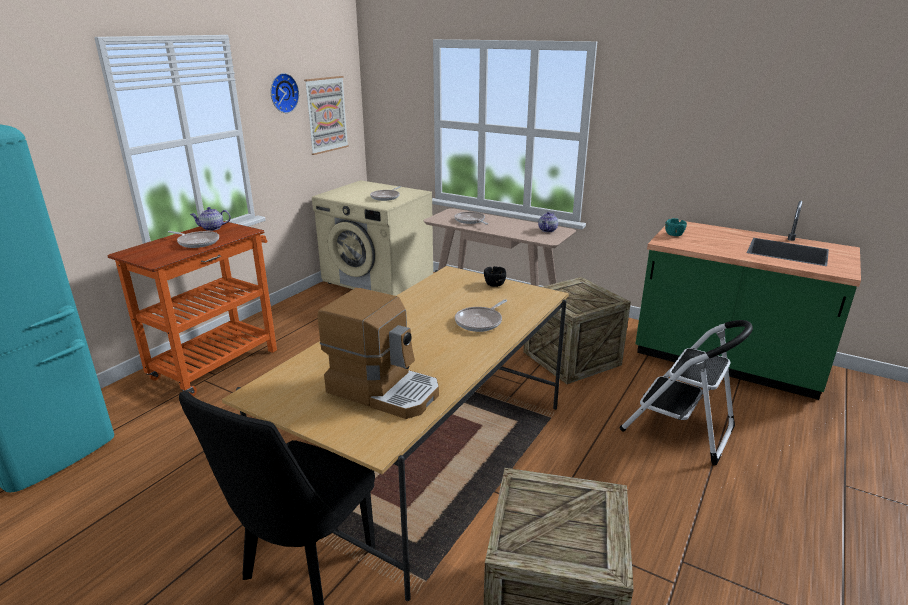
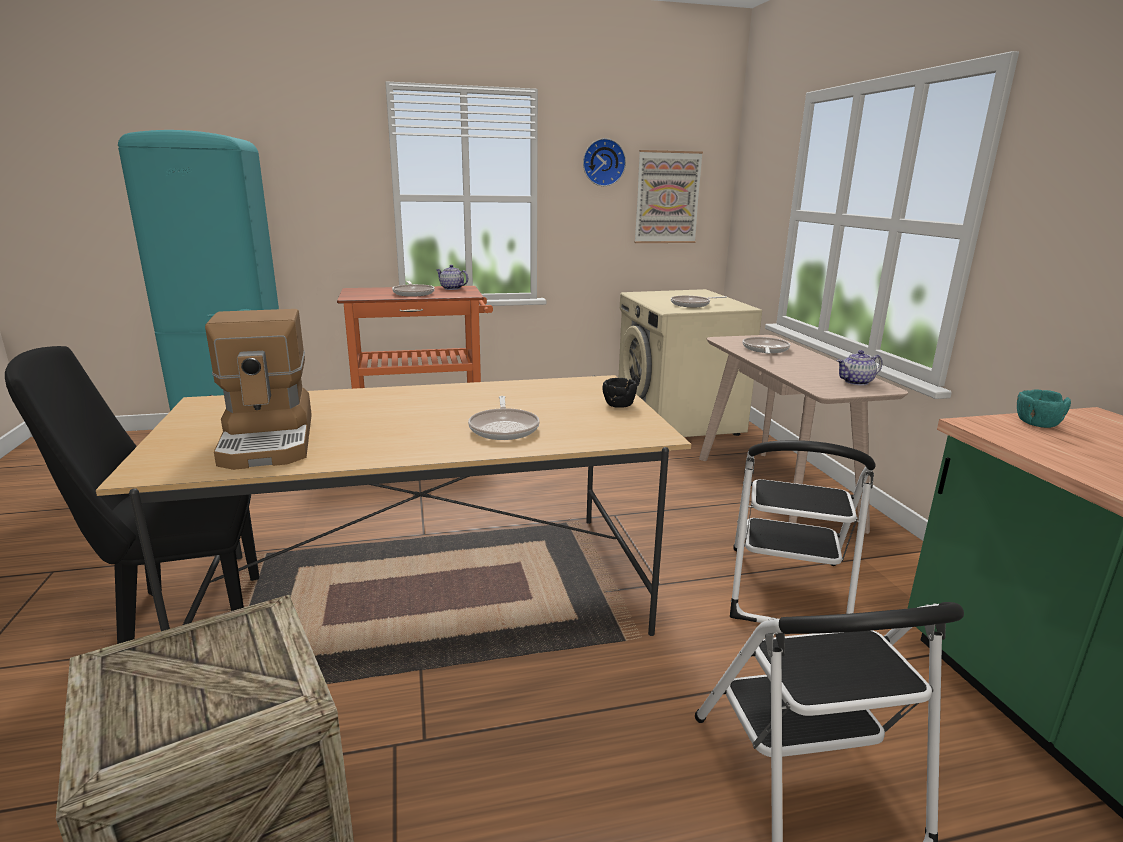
camera: 45 degrees right, 5 degrees down
(480, 322) = (504, 428): frying pan -> frying pan turned 90 degrees counterclockwise
(571, 358) = (785, 592): crate -> step ladder

